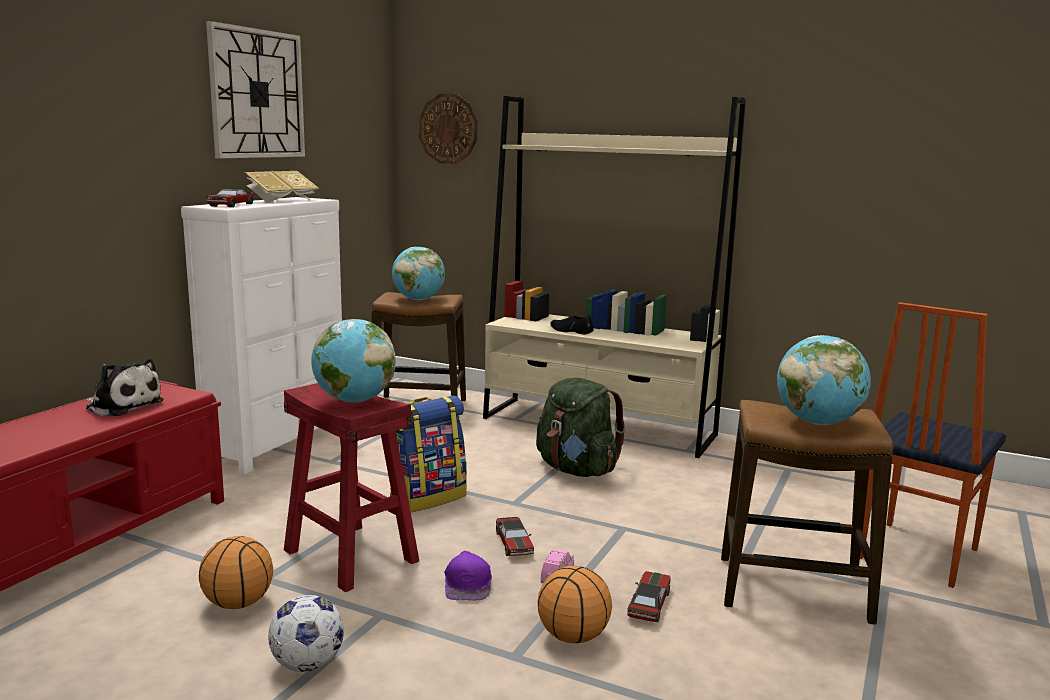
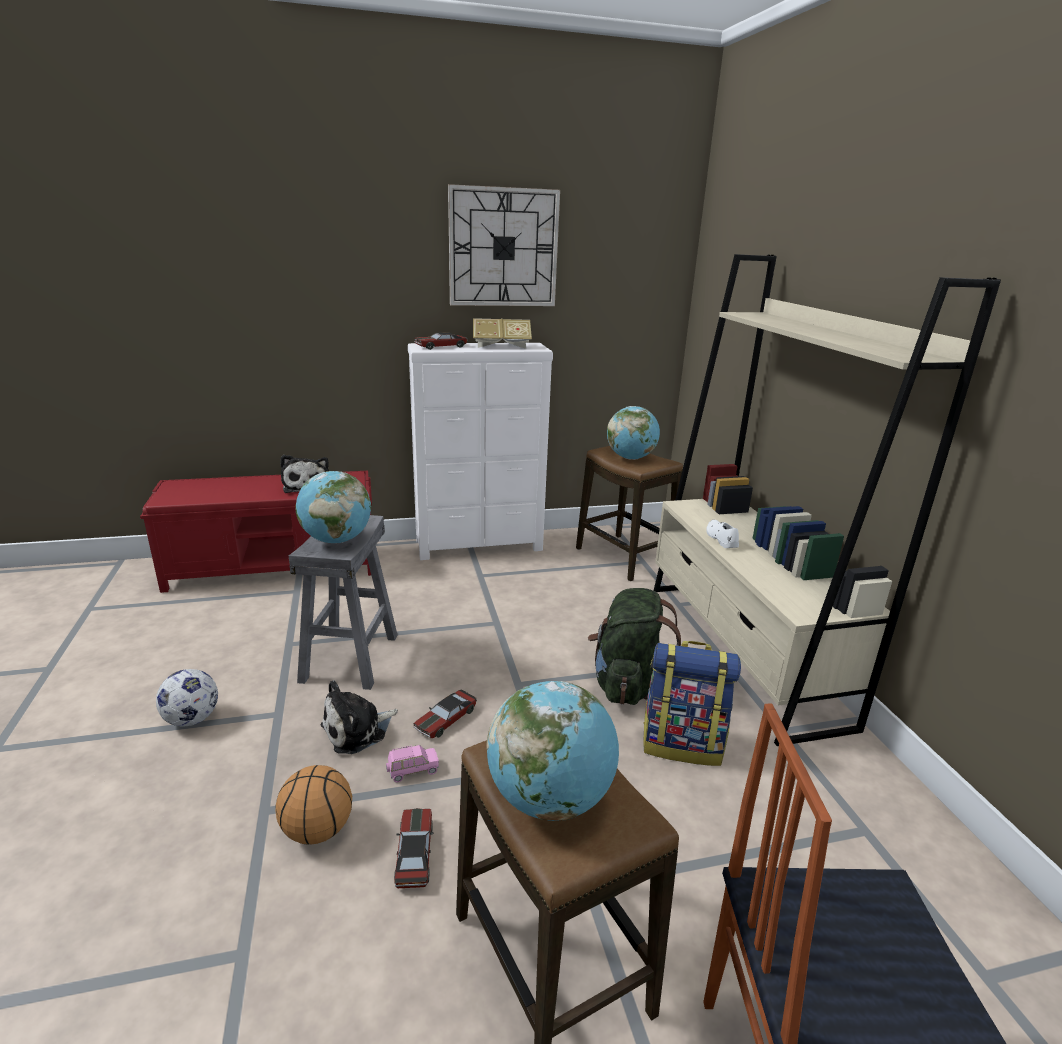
camera: 50 degrees right, 10 degrees up
(238, 603) = (250, 652): basketball -> none
(352, 555) = (350, 658): red stool -> grey stool
(428, 497) = (475, 641): backpack -> backpack (682, 744)
(448, 129) = (724, 285): wall clock -> none
(468, 583) = (357, 730): purple cap -> plush toy
(571, 331) = (721, 538): black shoe -> white shoe
(649, 604) = (414, 853): toy car -> toy car turned 75 degrees counterclockwise

